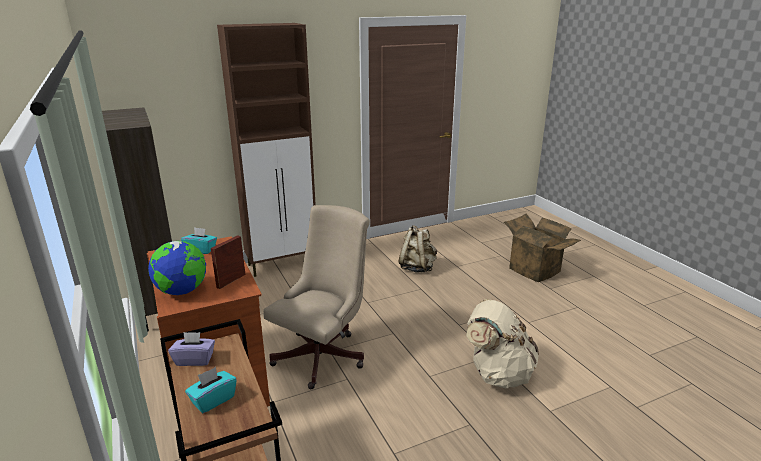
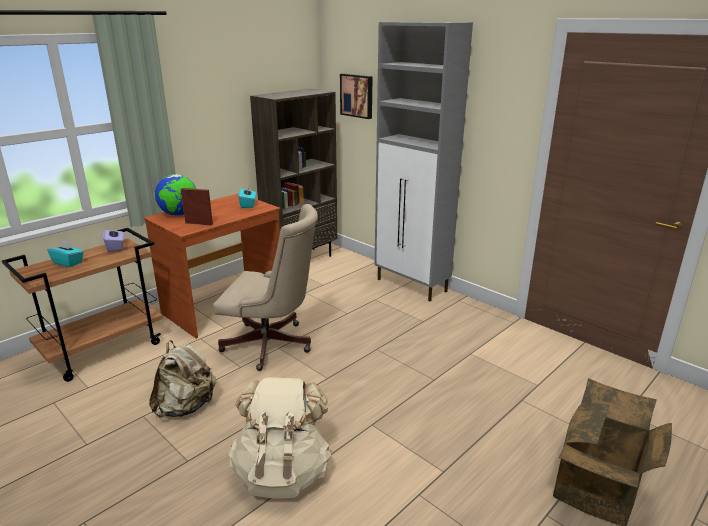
camera: 70 degrees right, 0 degrees up
(158, 107) = (357, 95): none -> picture
(283, 264) = (412, 286): brown cabinet -> grey cabinet
(417, 268) = (483, 367): beige backpack -> beige backpack (186, 407)

